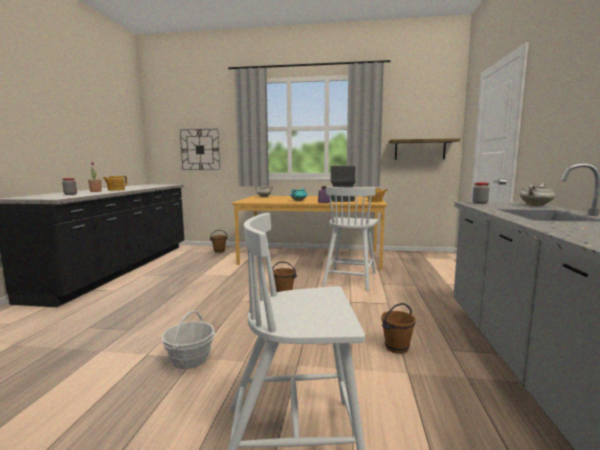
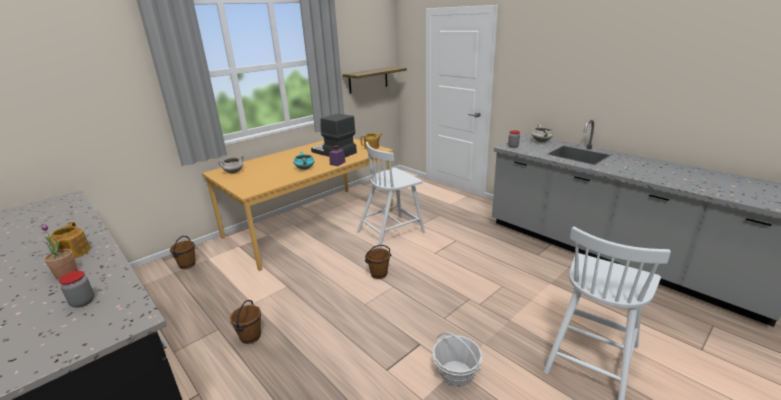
camera: 50 degrees left, 15 degrees up
(200, 149) = (87, 123): wall clock -> none
(350, 279) = (391, 232): white chair -> white chair turned 90 degrees clockwise
(396, 347) = (519, 271): brown bucket -> brown bucket (250, 337)

